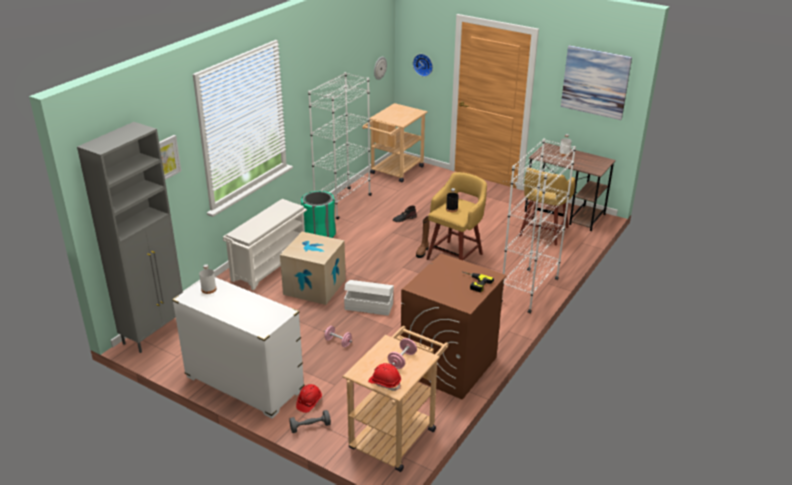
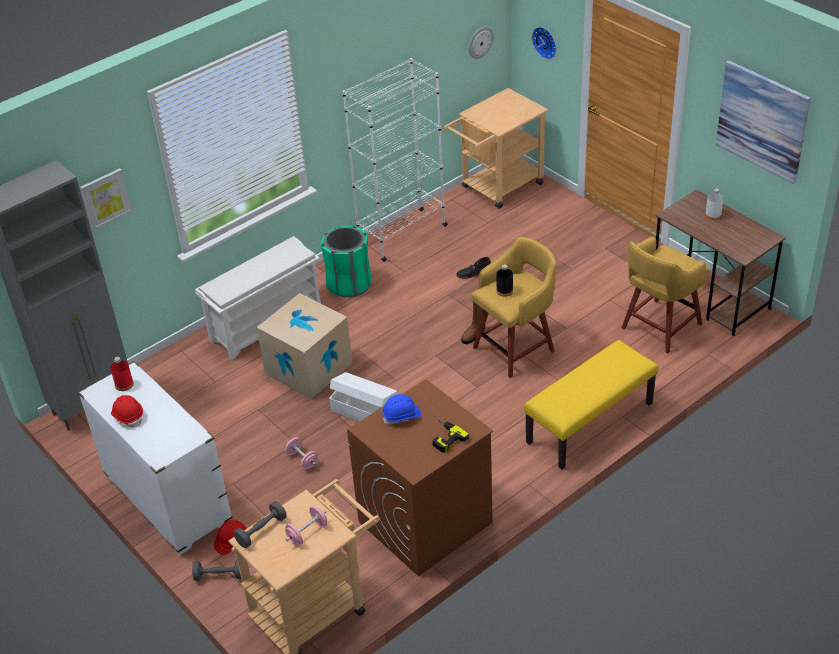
camera: 20 degrees right, 10 degrees up
(208, 289) = (124, 384): white bottle -> red bottle
(366, 365) = (261, 531): none -> grey dumbbell
(385, 383) = (271, 561): red hard hat -> red hard hat (128, 416)
(437, 276) = (402, 416): none -> blue hard hat
(529, 290) = (590, 424): white bookcase -> yellow bench

